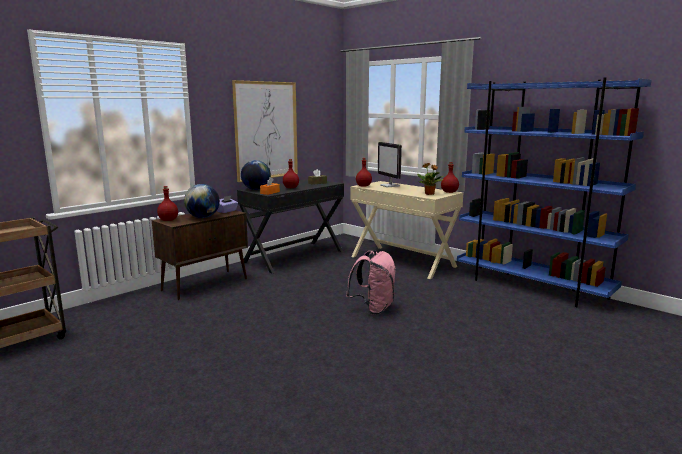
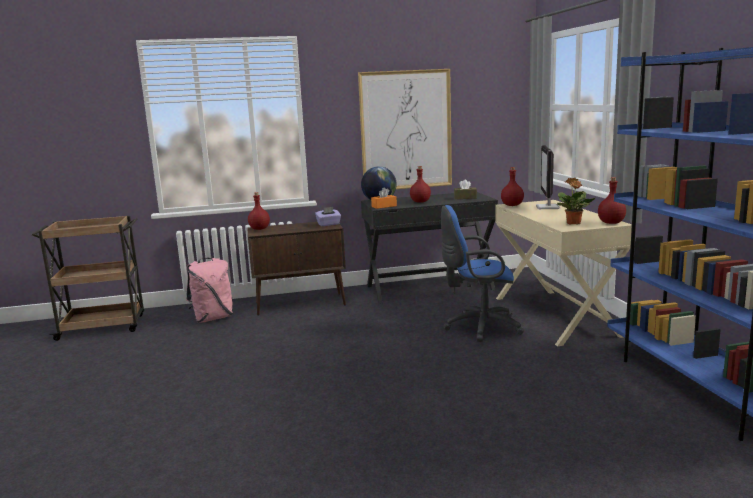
camera: 35 degrees right, 0 degrees up
(203, 217) = (293, 229): globe -> none
(367, 276) = (479, 327): none -> blue office chair
(373, 309) = (427, 368): pink backpack -> pink backpack (213, 318)

